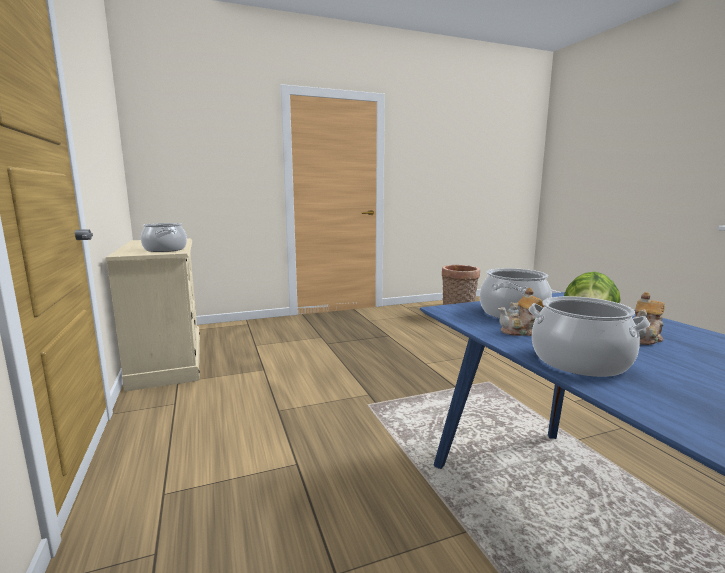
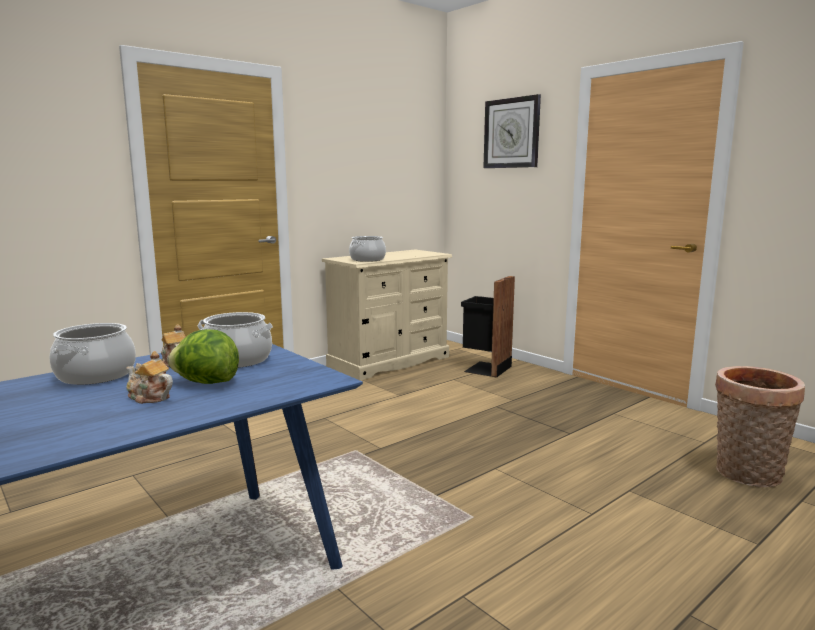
camera: 70 degrees right, 0 degrees up
(215, 127) = (511, 133): none -> wall clock
(248, 332) = (485, 368): none -> black trash can

